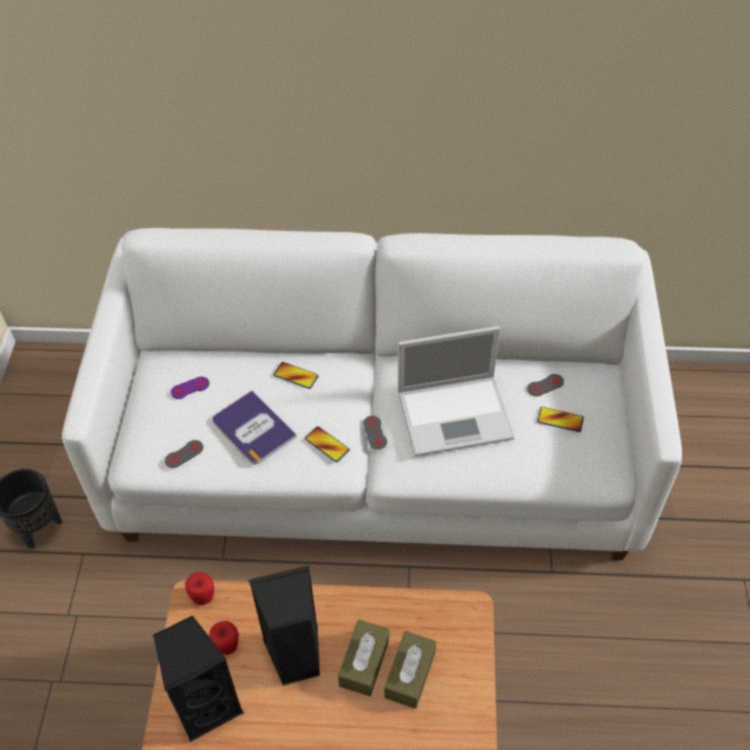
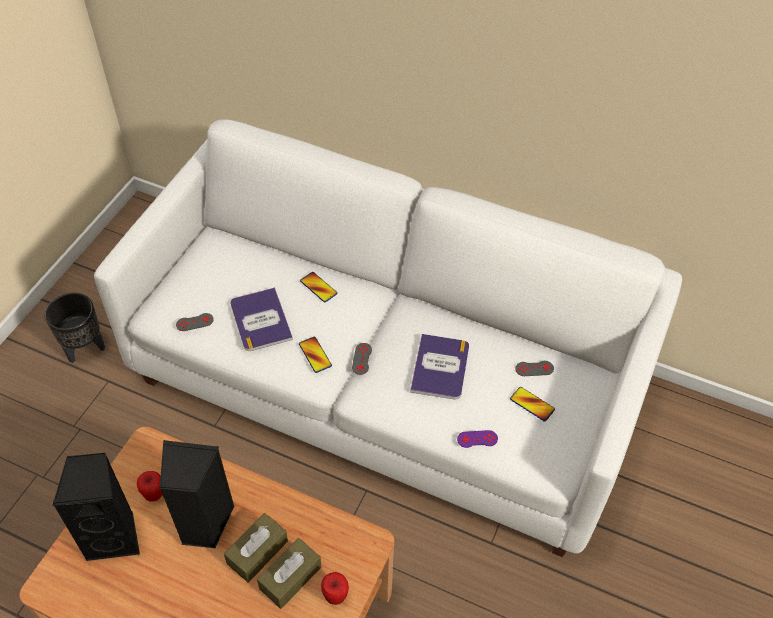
camera: 20 degrees right, 0 degrees up
(190, 388) = (227, 269): purple game controller -> purple game controller (477, 439)
(203, 596) = (155, 446): apple -> apple (335, 595)
(456, 414) = (440, 367): laptop -> book

